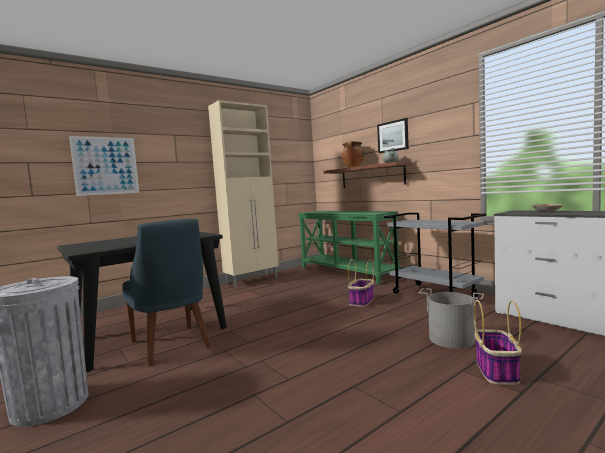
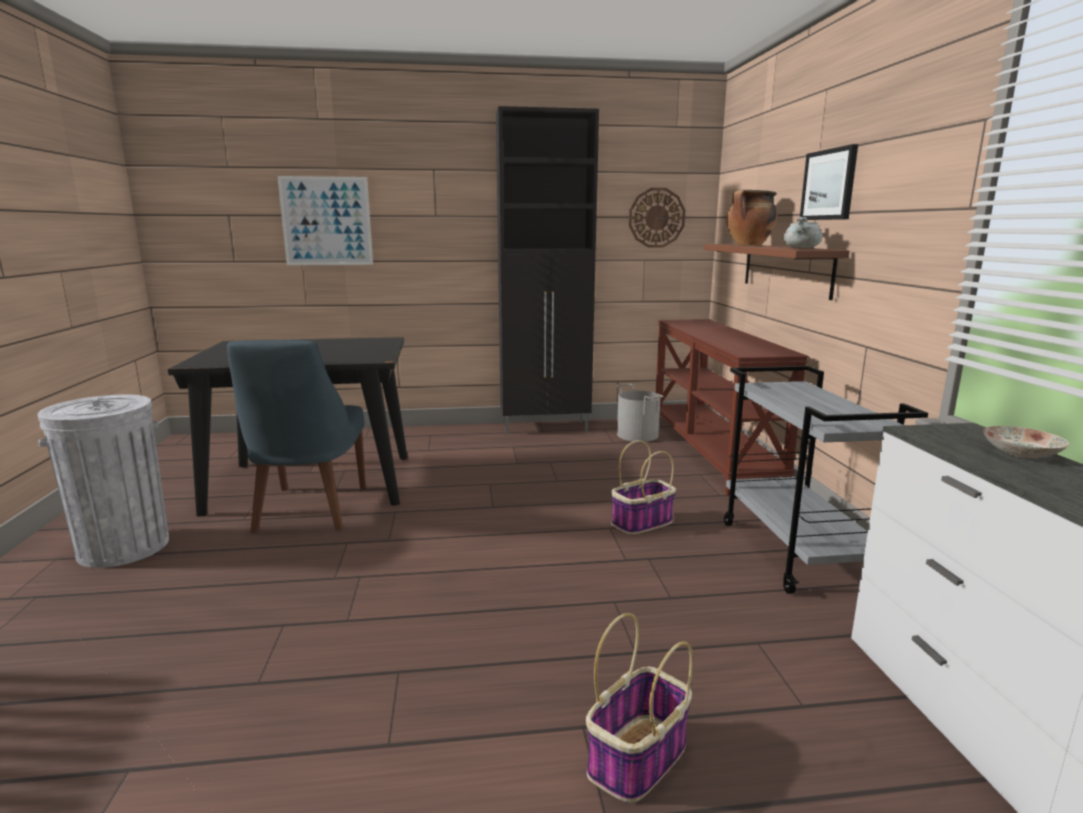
camera: 30 degrees right, 10 degrees up
(252, 280) = (546, 428): beige cabinet -> black cabinet
(289, 161) = (656, 218): none -> wall clock
(347, 272) = (713, 452): green console table -> brown console table
(451, 339) = (668, 659): grey bucket -> grey bucket (638, 435)

